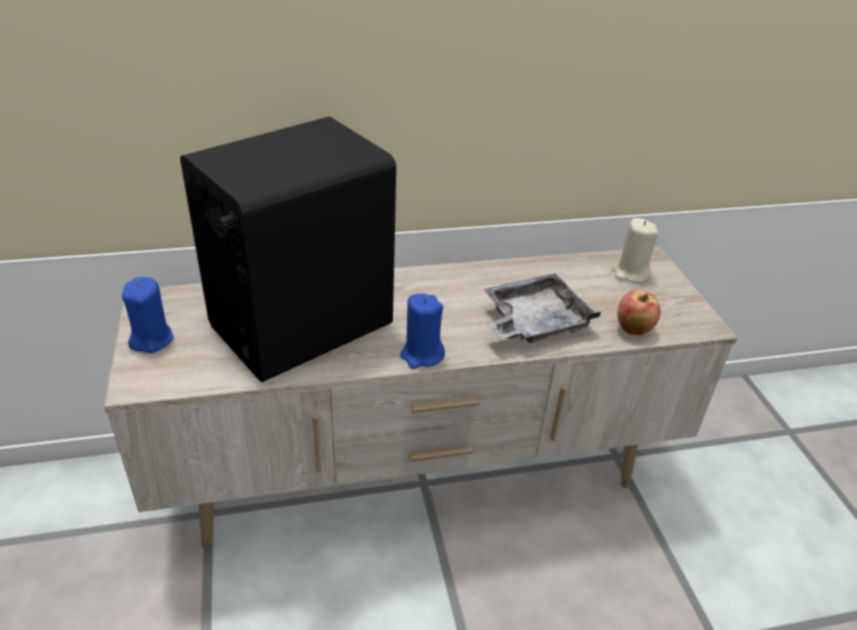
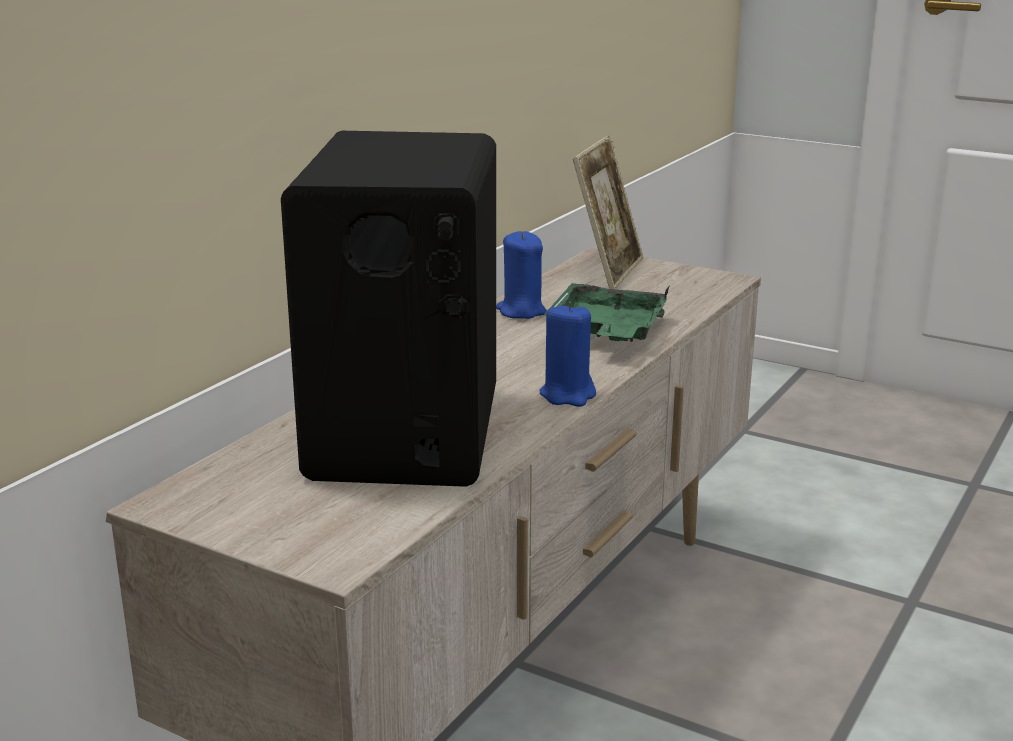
camera: 45 degrees left, 15 degrees down
(152, 339) = (262, 524): blue candle -> blue candle (521, 311)
(534, 322) = (606, 332): grey tray -> green tray
(631, 273) = (608, 272): beige candle -> picture frame
(633, 329) = (687, 303): apple -> none

